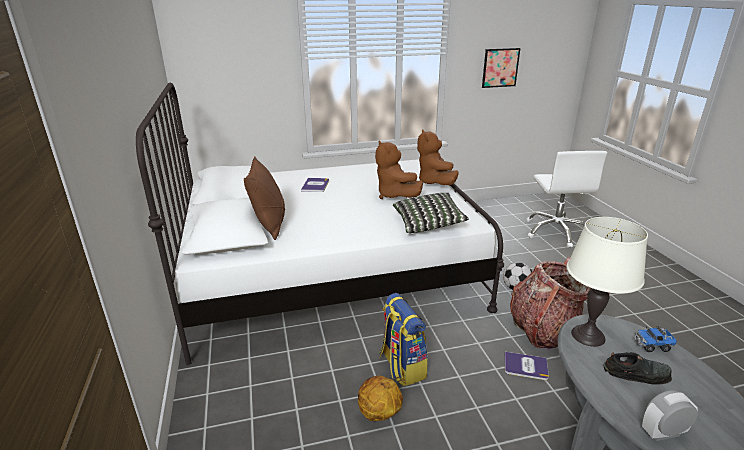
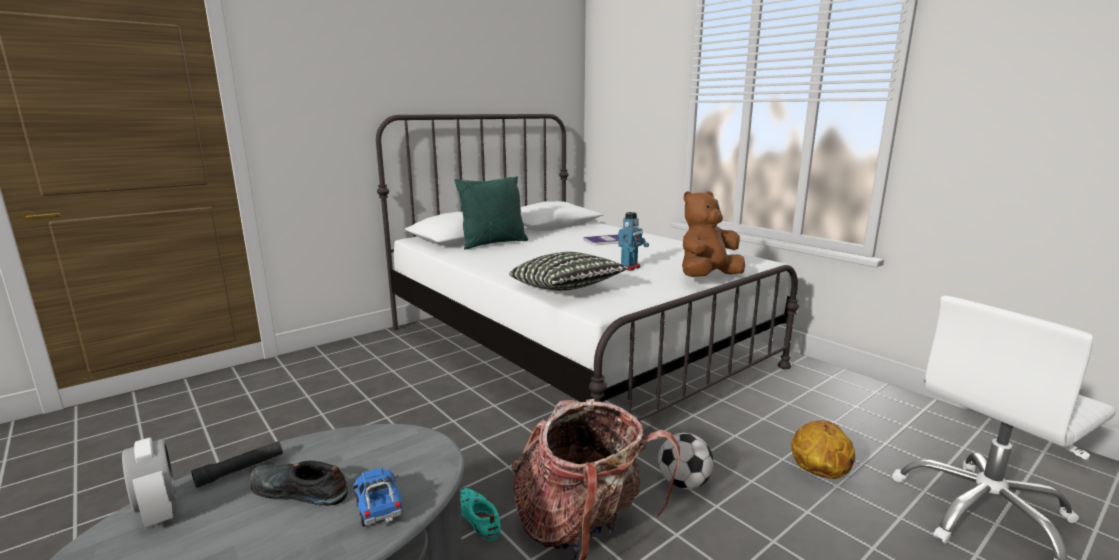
camera: 65 degrees right, 10 degrees down
(270, 225) = (493, 243): brown pillow -> green pillow
(379, 413) = (354, 423): basketball -> basketball (818, 472)
(394, 195) = (630, 267): brown plush toy -> toy robot
(401, 366) = (433, 420): backpack -> none
(500, 68) = (1030, 134): picture -> none
(525, 366) = (477, 517): book -> turquoise shoe
(588, 336) = (390, 445): white table lamp -> none
(614, 398) = (240, 470): none -> black flashlight
(637, 373) = (298, 491): black shoe -> black shoe turned 120 degrees clockwise

